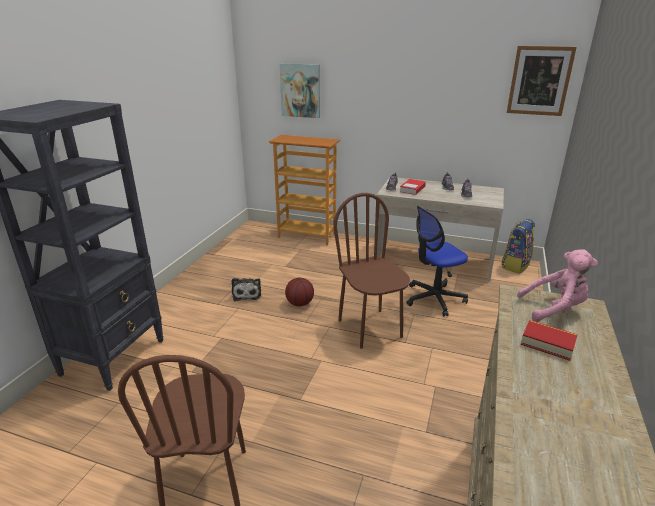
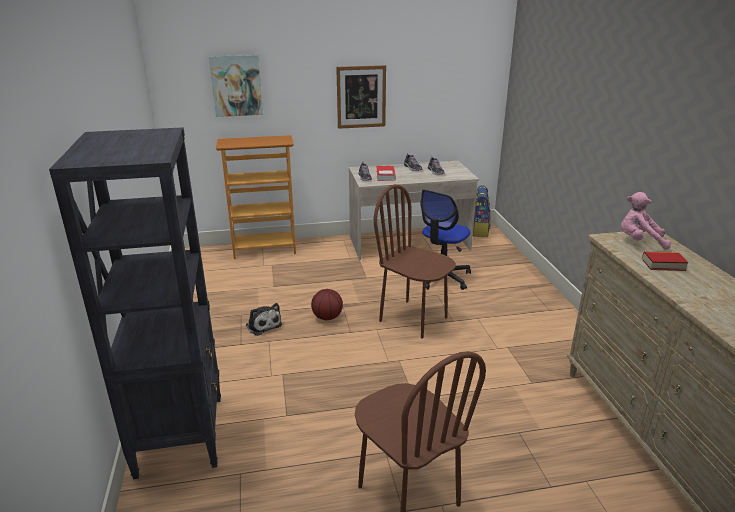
camera: 30 degrees left, 0 degrees up
(539, 81) = (478, 57): picture -> picture (361, 97)
(554, 309) = (639, 242): pink plush toy -> pink plush toy turned 135 degrees counterclockwise

